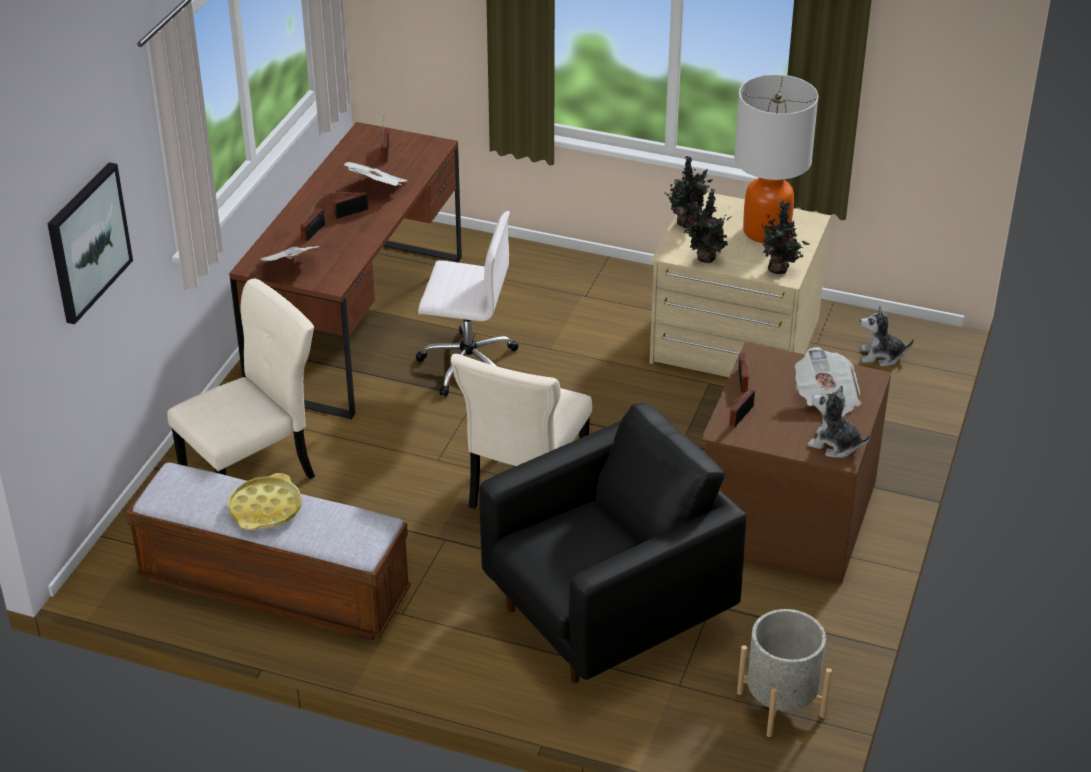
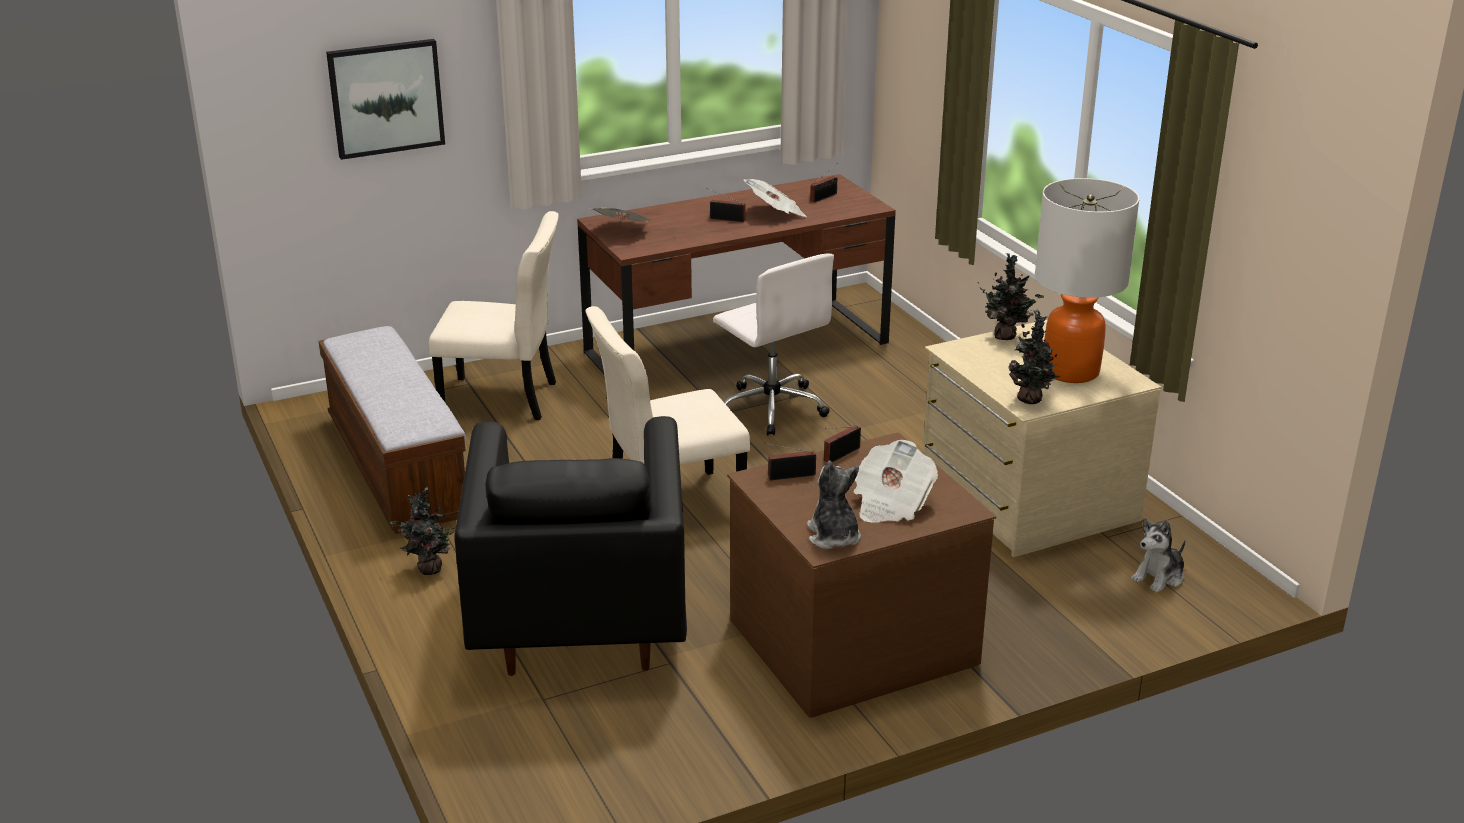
camera: 45 degrees right, 10 degrees down
(265, 508) = (389, 377): yellow tray -> none
(315, 231) = (680, 219): radio -> none
(607, 614) = (579, 618): black armchair -> black armchair turned 75 degrees clockwise
(705, 259) = (974, 365): potted plant -> potted plant (428, 569)
(781, 704) = (596, 767): grey planter -> none
(881, 356) = (1159, 577): plush toy -> plush toy turned 90 degrees counterclockwise

